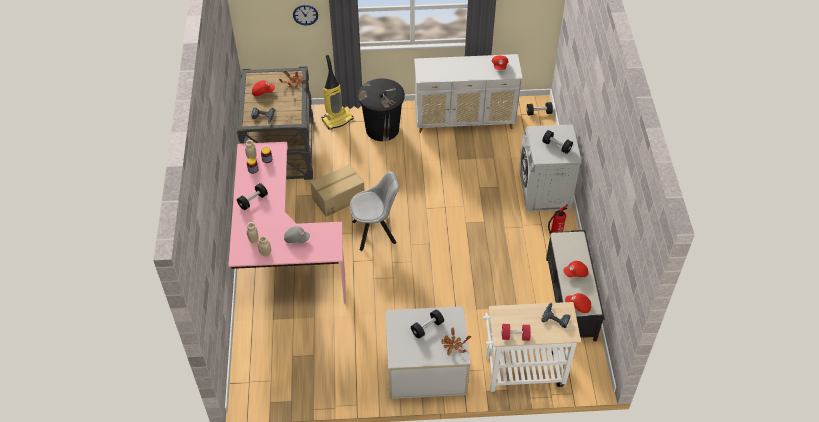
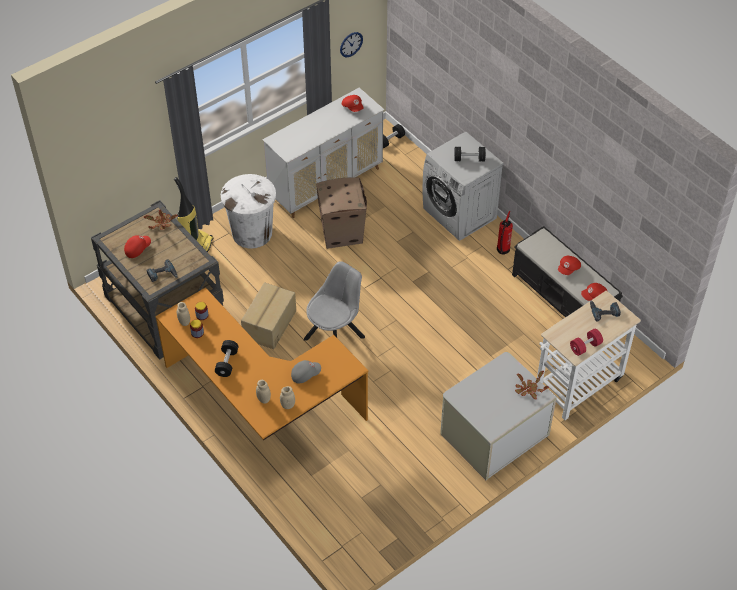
camera: 35 degrees left, 0 degrees up
(280, 253) = (260, 410): pink desk -> orange desk
(305, 14) = (140, 143): wall clock -> wall clock (351, 44)
(382, 129) = (252, 233): black trash can -> white trash can
(427, 328) = (492, 388): black dumbbell -> none
(445, 160) = (342, 232): none -> cardboard box

